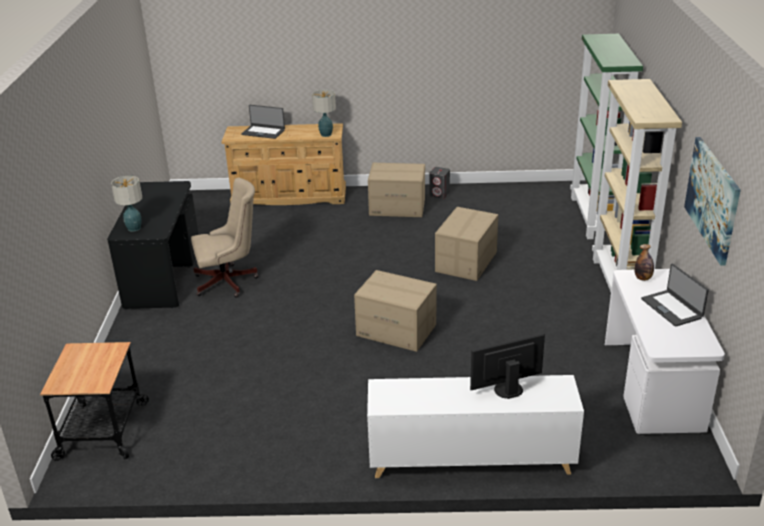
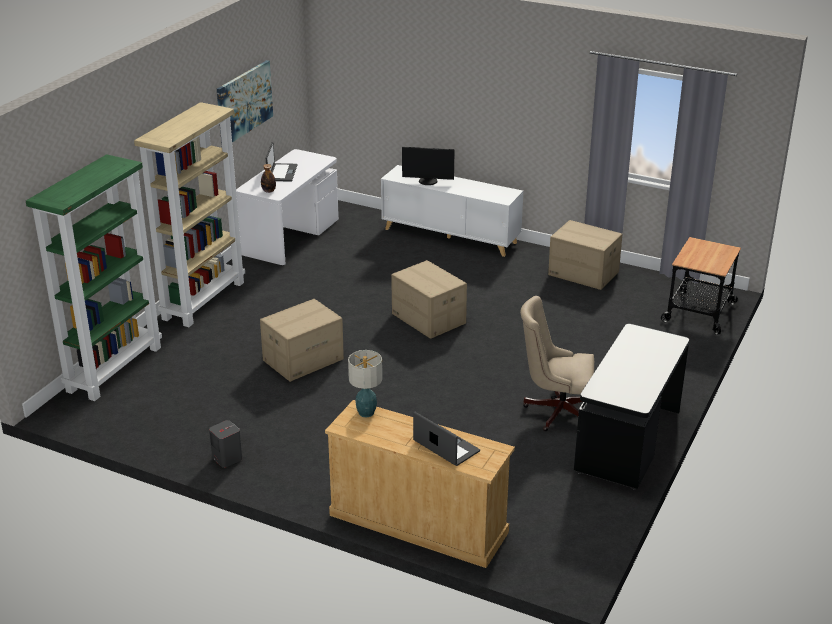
camera: 155 degrees left, 0 degrees up
(133, 228) = (659, 344): table lamp -> none
(397, 207) = (297, 454): cardboard box -> cardboard box (583, 273)

